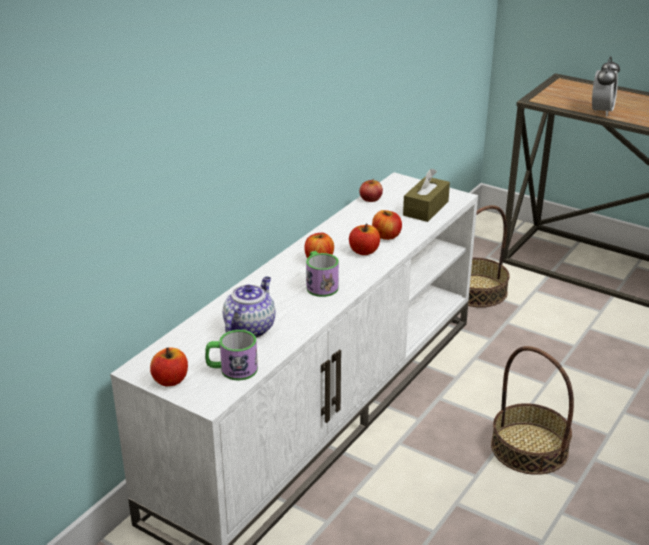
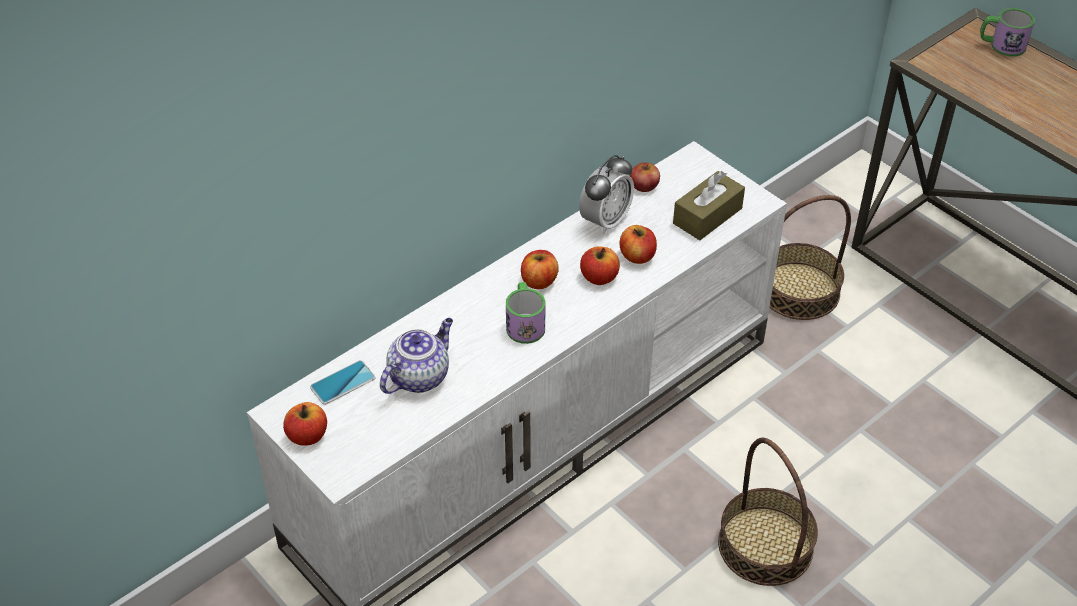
camera: 15 degrees right, 15 degrees up
(187, 342) = (343, 383): none -> phone
(232, 369) = (378, 434): mug -> mug (1001, 45)
(601, 111) = (1000, 101): alarm clock -> alarm clock (605, 221)

